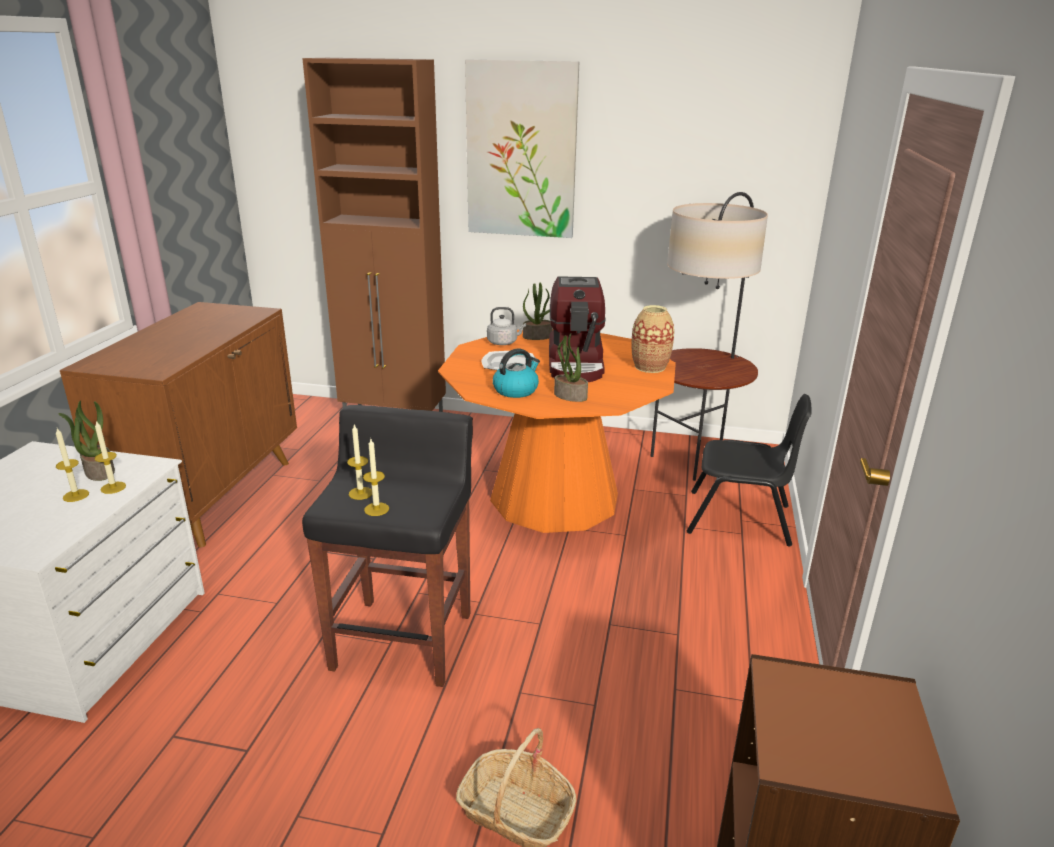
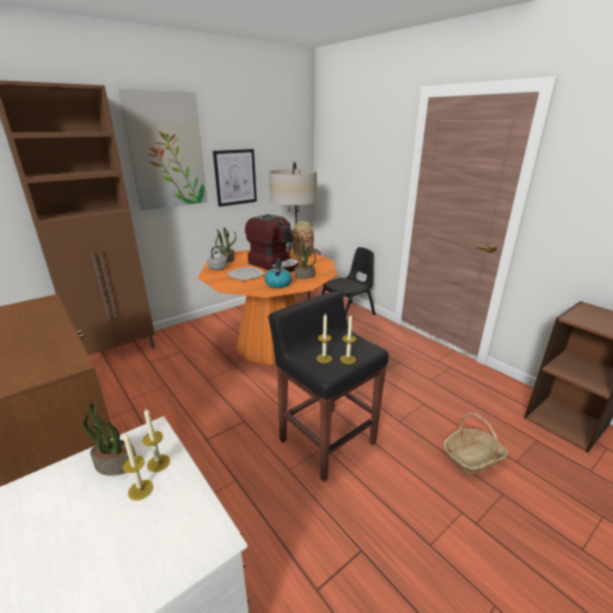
camera: 50 degrees left, 0 degrees up
(633, 205) = (235, 177): none -> picture

